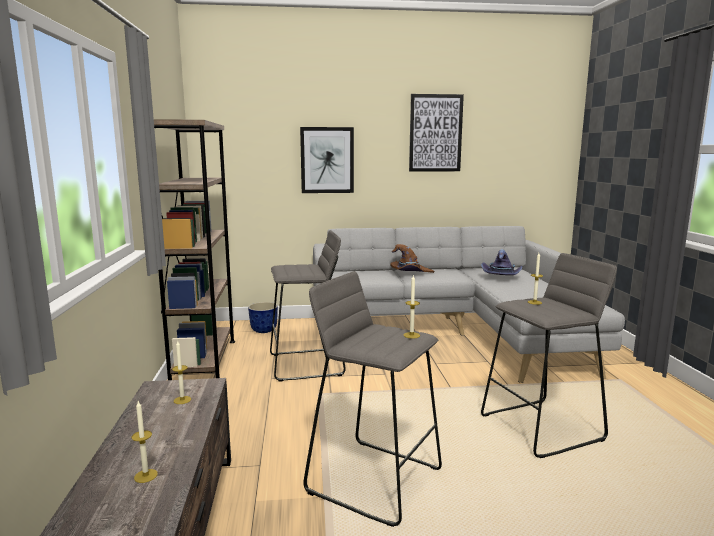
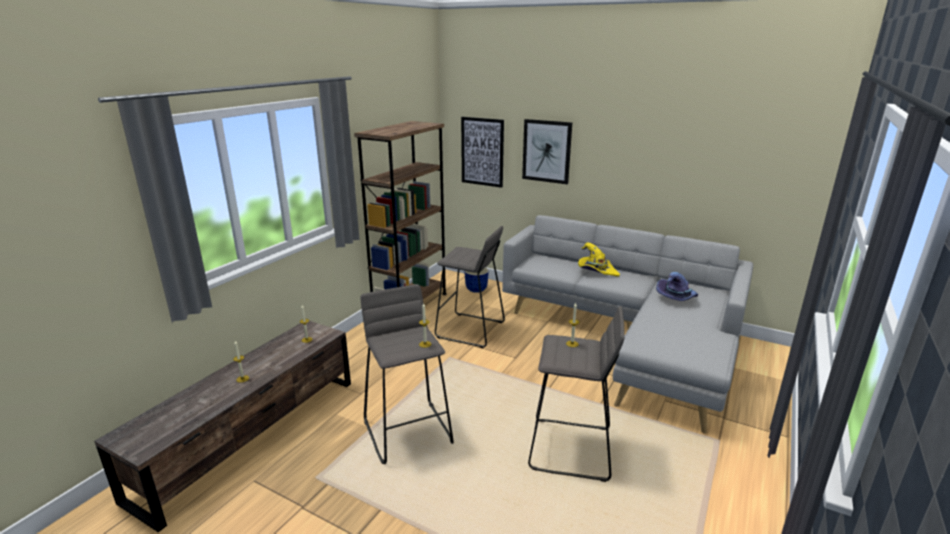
camera: 35 degrees right, 10 degrees up
(410, 272) = (596, 271): brown hat -> yellow hat
(435, 133) = (655, 134): picture -> picture (482, 152)

